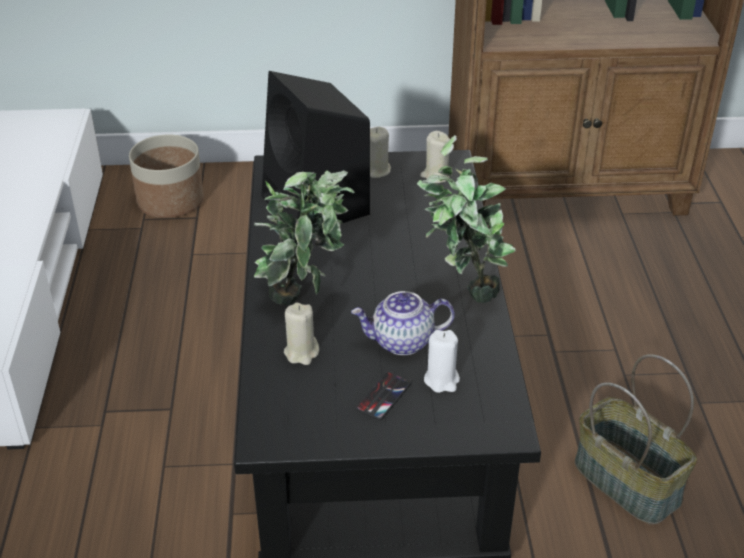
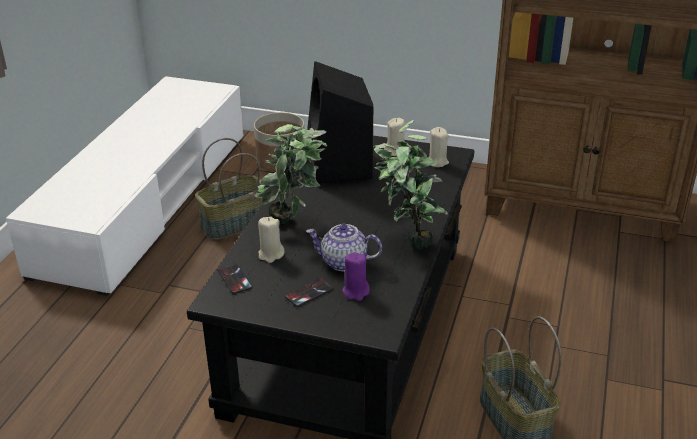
camera: 20 degrees right, 5 degrees down
(152, 303) = (234, 224): none -> basket
(273, 400) = (234, 279): none -> phone
(442, 380) = (356, 292): white candle -> purple candle

